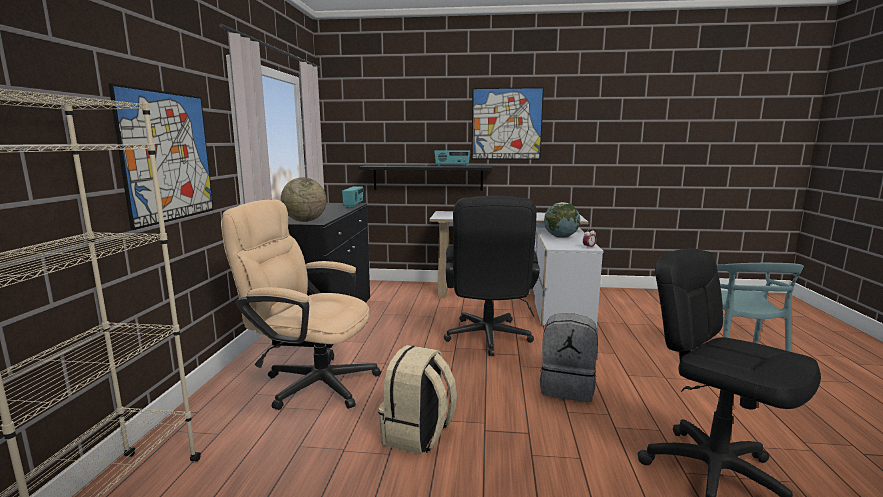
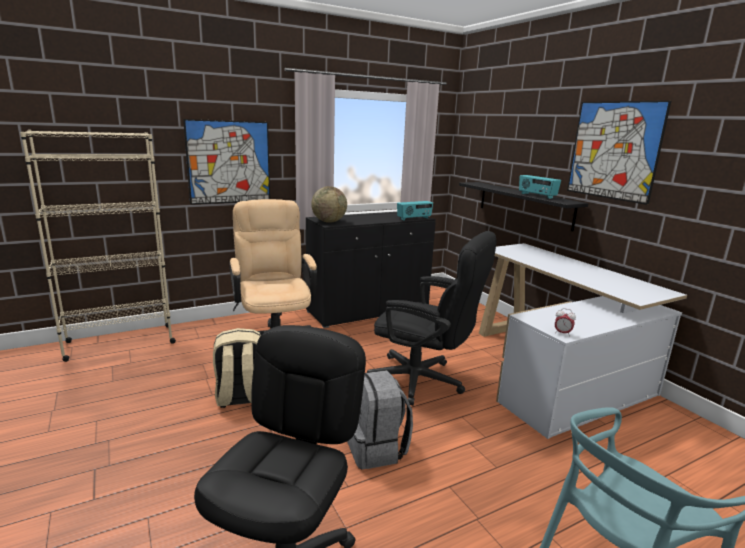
camera: 55 degrees right, 5 degrees up
(488, 339) = (424, 382): black office chair -> black office chair turned 120 degrees counterclockwise
(561, 237) = (585, 313): globe -> none

